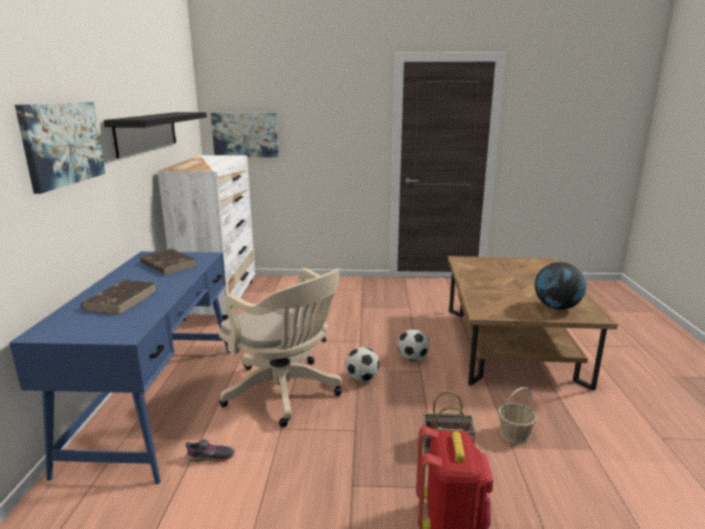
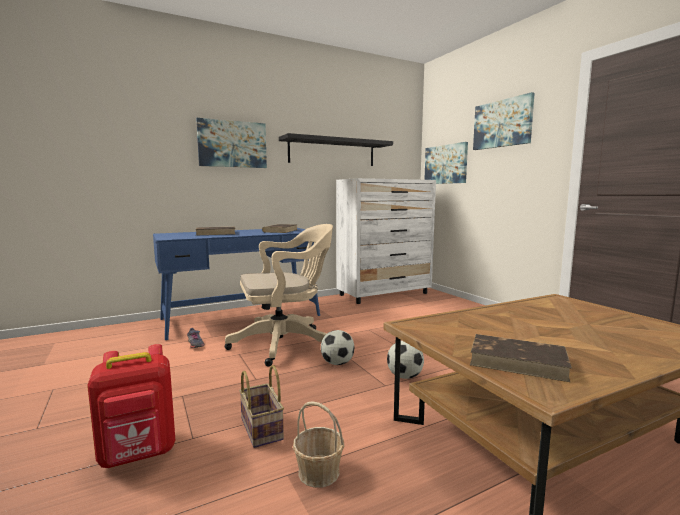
camera: 60 degrees right, 10 degrees down
(286, 393) = (285, 343): beige office chair -> beige office chair turned 120 degrees counterclockwise
(320, 100) = (502, 123): none -> picture
(557, 307) = (518, 361): globe -> brown book

